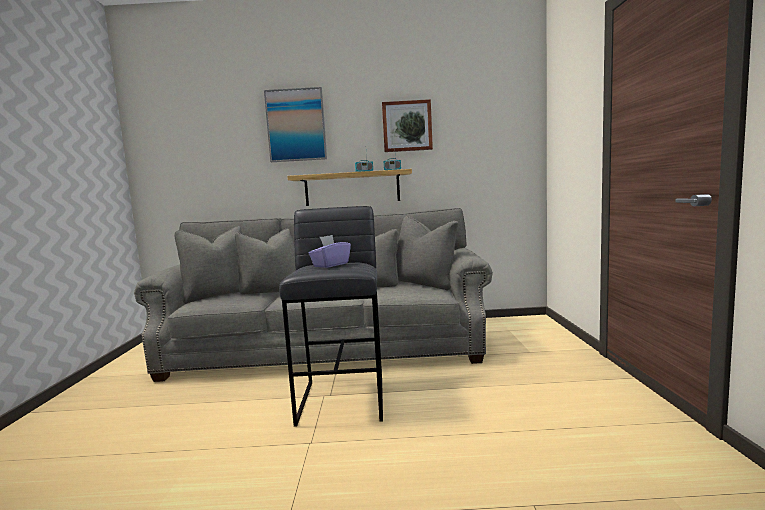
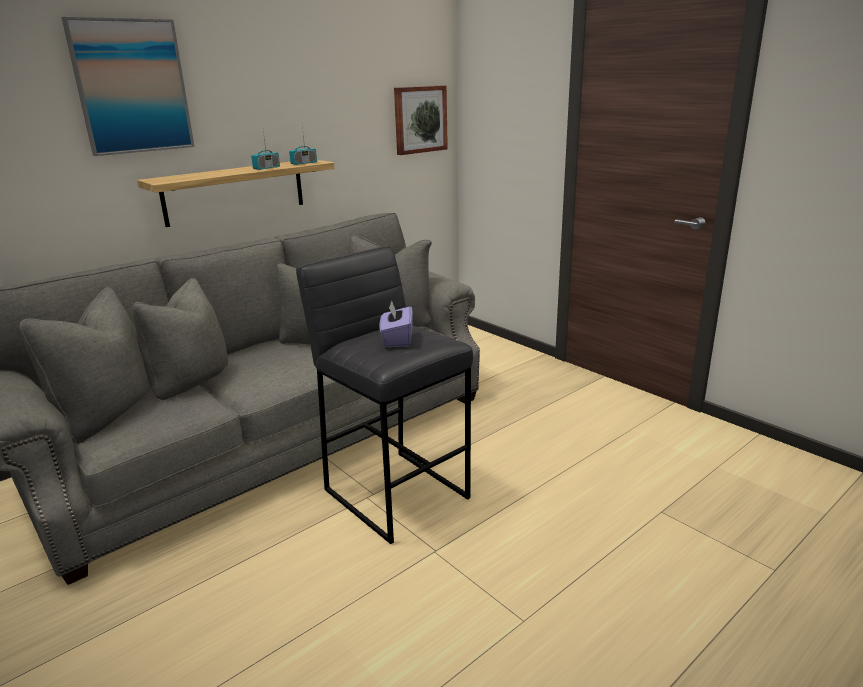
camera: 40 degrees left, 15 degrees up
(407, 126) = (304, 92): picture -> picture (420, 119)

